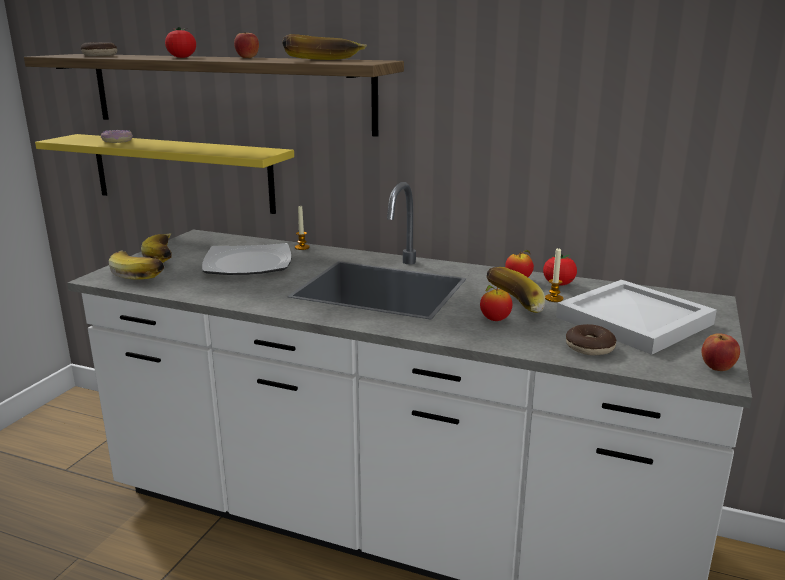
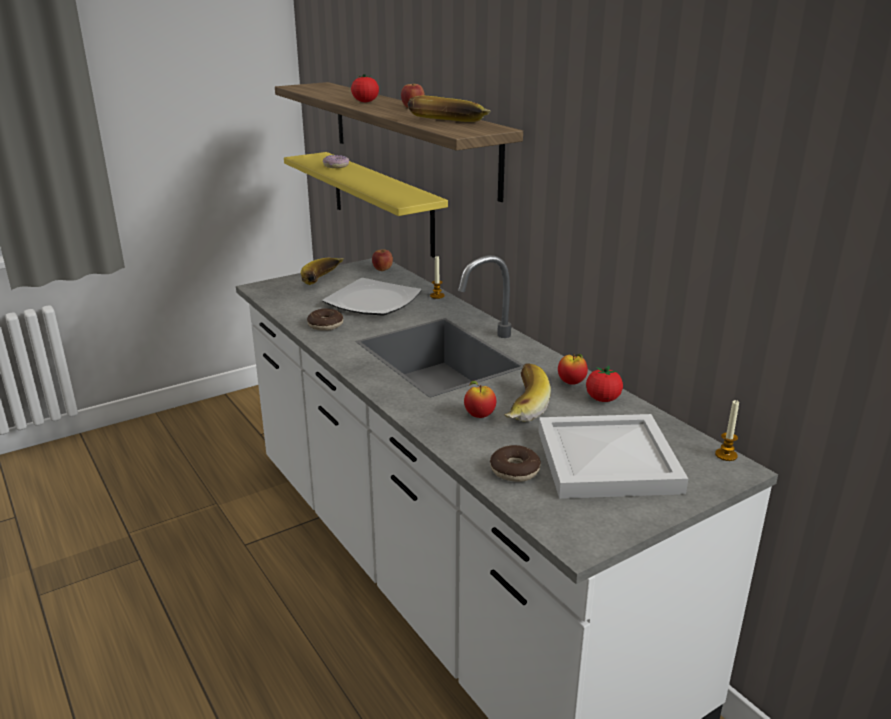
camera: 35 degrees right, 5 degrees up
(100, 55) = (324, 90): donut -> donut (325, 325)
(140, 274) = (288, 291): banana -> none
(554, 298) = (570, 413): candle -> candle (726, 455)
(717, 367) = (598, 535): apple -> apple (382, 269)

